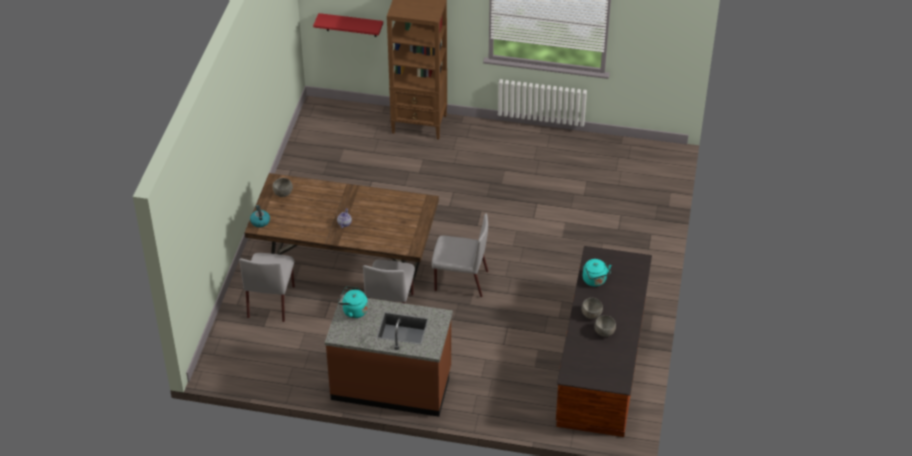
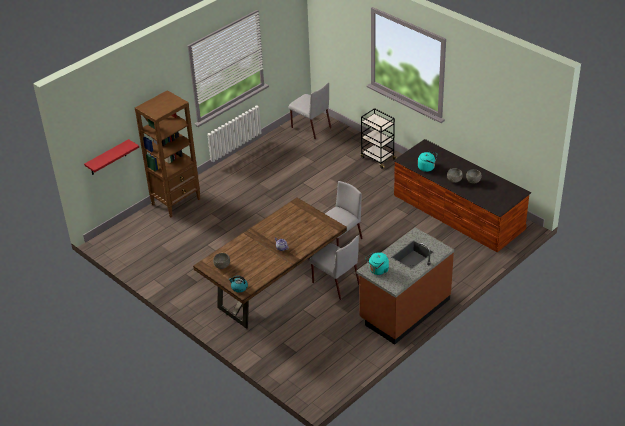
camera: 55 degrees left, 5 degrees down
(271, 301) = (275, 339): grey chair -> grey chair (310, 127)
(639, 245) = (377, 158): none -> black cart

